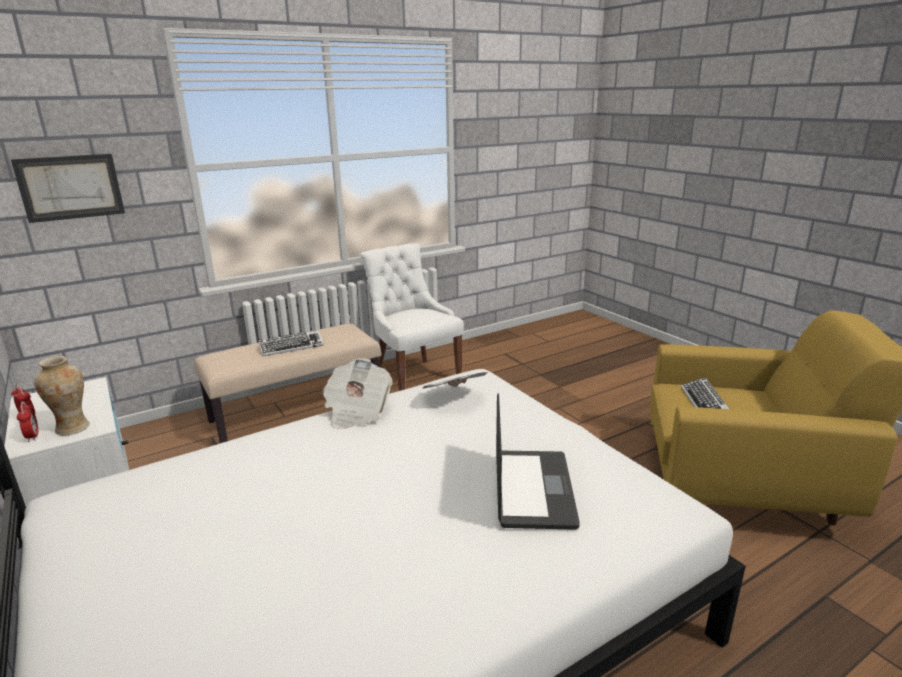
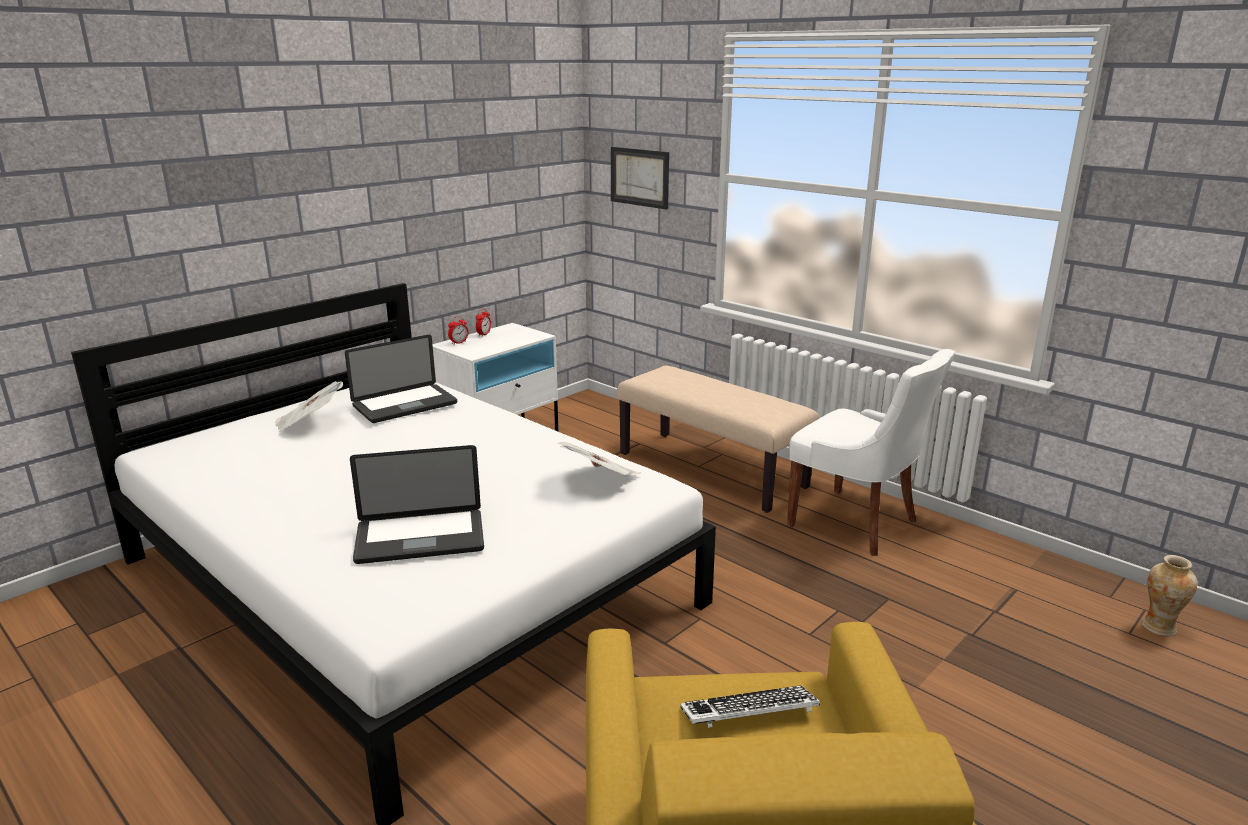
camera: 75 degrees right, 0 degrees up
(73, 428) = (472, 349): vase -> vase (1159, 627)
(182, 495) = (405, 405): none -> laptop
(291, 347) = (709, 393): keyboard -> none
(357, 411) = (552, 439): newspaper -> newspaper (309, 424)
(414, 377) = (856, 523): white chair -> white chair turned 90 degrees clockwise

